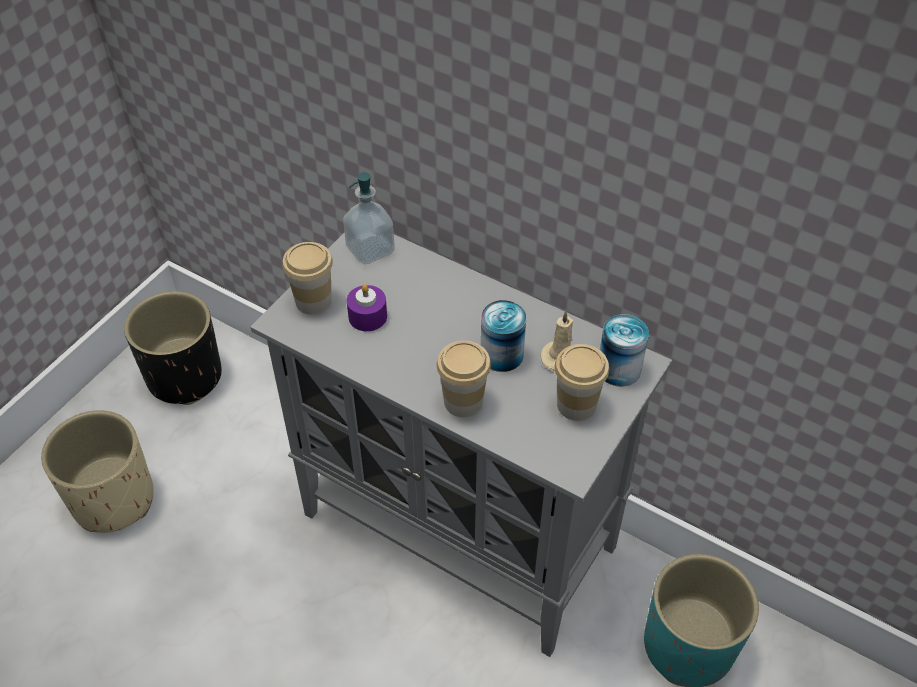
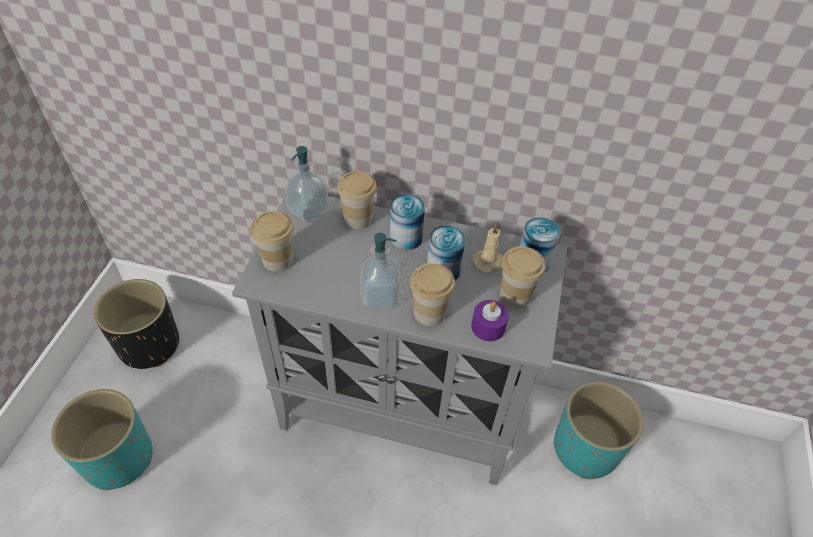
camera: 20 degrees left, 0 degrees up
(113, 499) = (119, 458): beige planter -> turquoise planter
(367, 316) = (327, 263): purple candle -> purple candle (488, 327)
(413, 368) = (380, 296): none -> soap dispenser
(424, 272) = (358, 219): none -> cup
(472, 306) = (405, 237): none -> can

